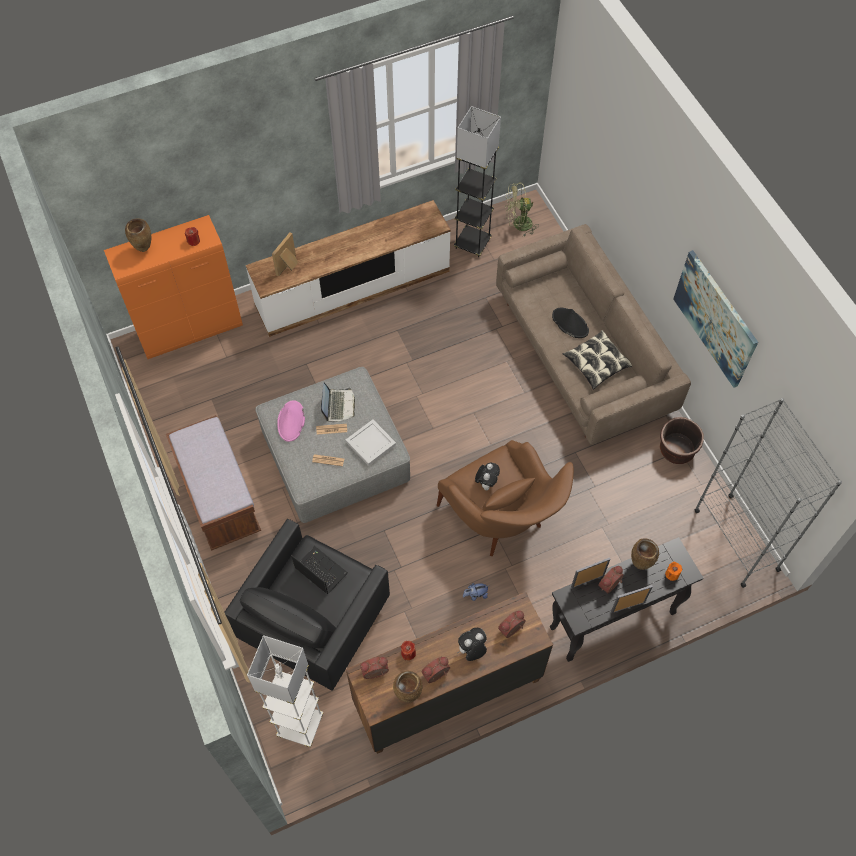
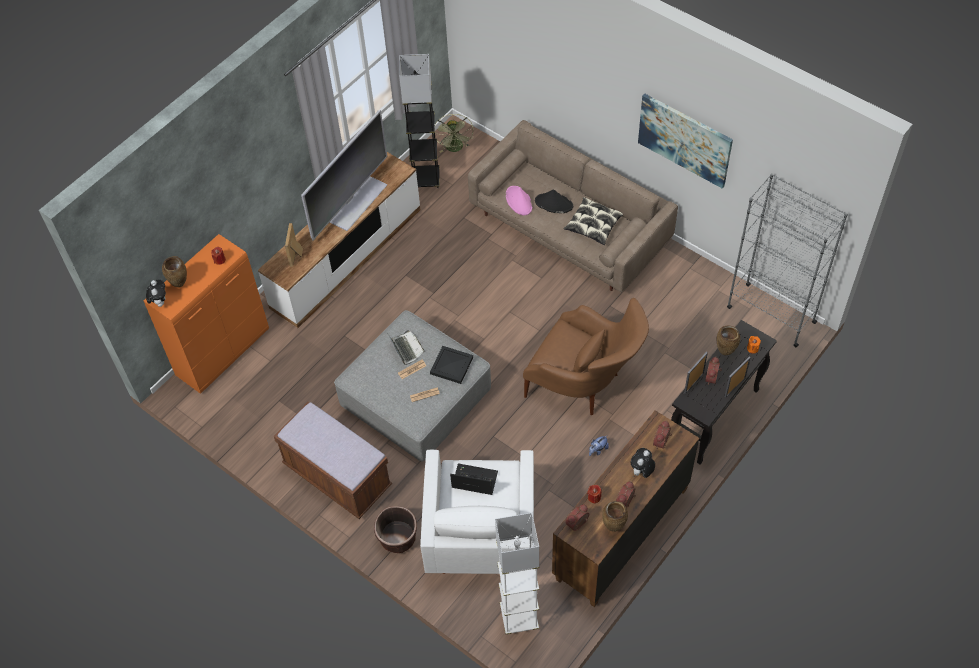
camera: 25 degrees left, 5 degrees down
(291, 421) = (374, 379): pink hat -> pink hat (519, 201)
(315, 621) = (480, 533): black armchair -> white armchair
(371, 443) = (452, 365): white tray -> black tray
(374, 239) = (357, 203): none -> television
(486, 483) = (565, 352): plush toy -> plush toy (159, 302)
(518, 225) = (455, 149): green fan -> green fan turned 60 degrees counterclockwise
(676, 449) = (687, 268): brown planter -> brown planter (398, 538)

